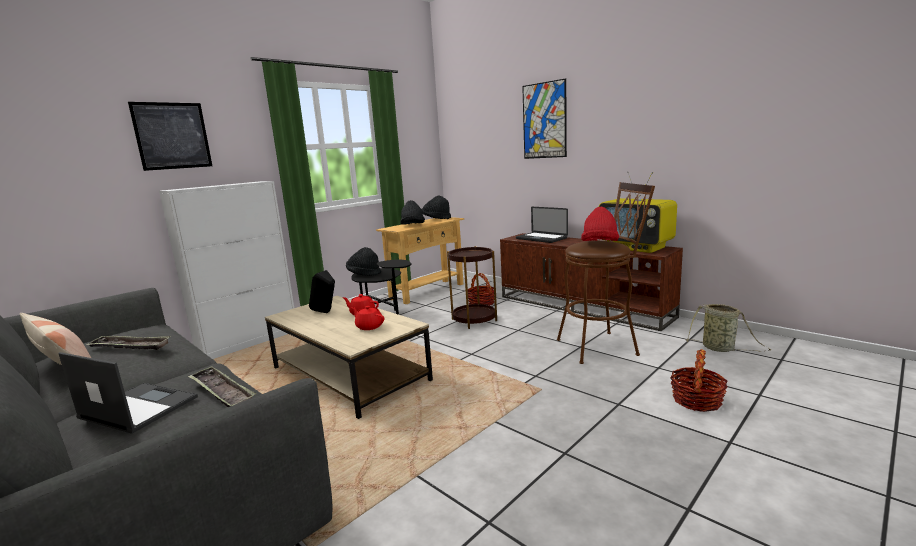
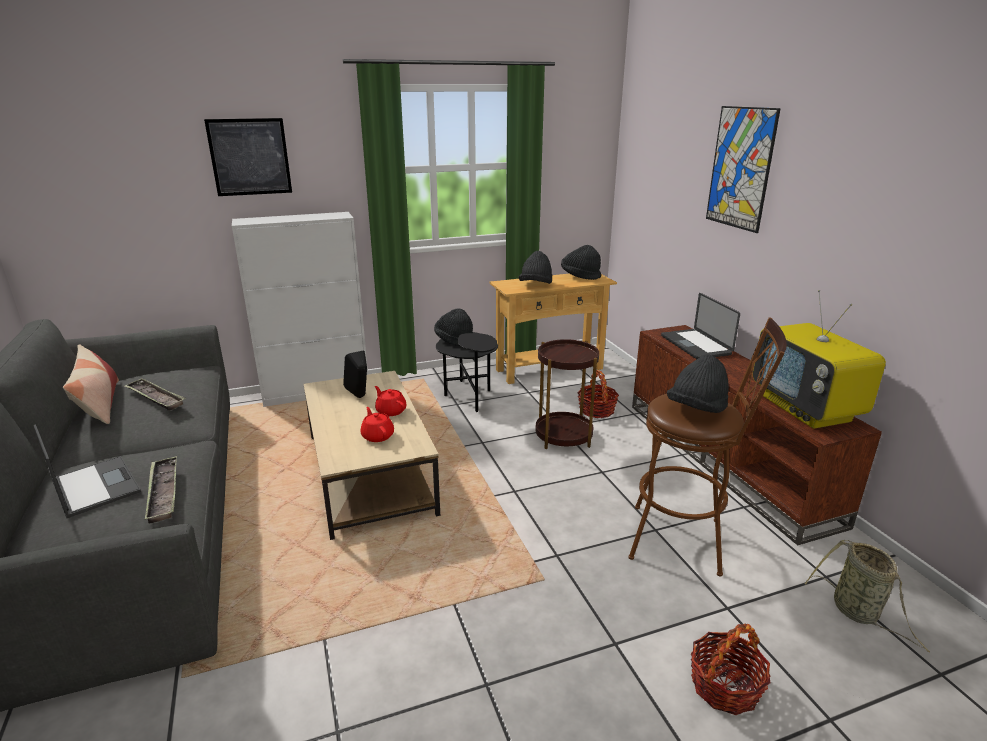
camera: 25 degrees right, 10 degrees up
(599, 244) = (696, 409): red hat -> black hat

